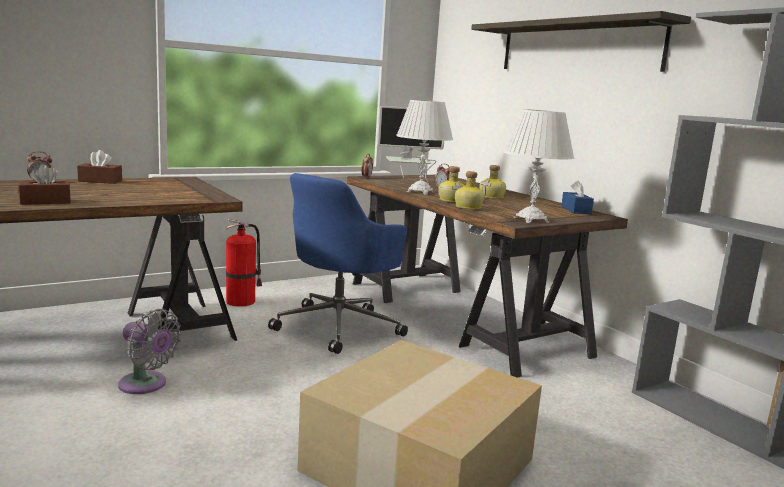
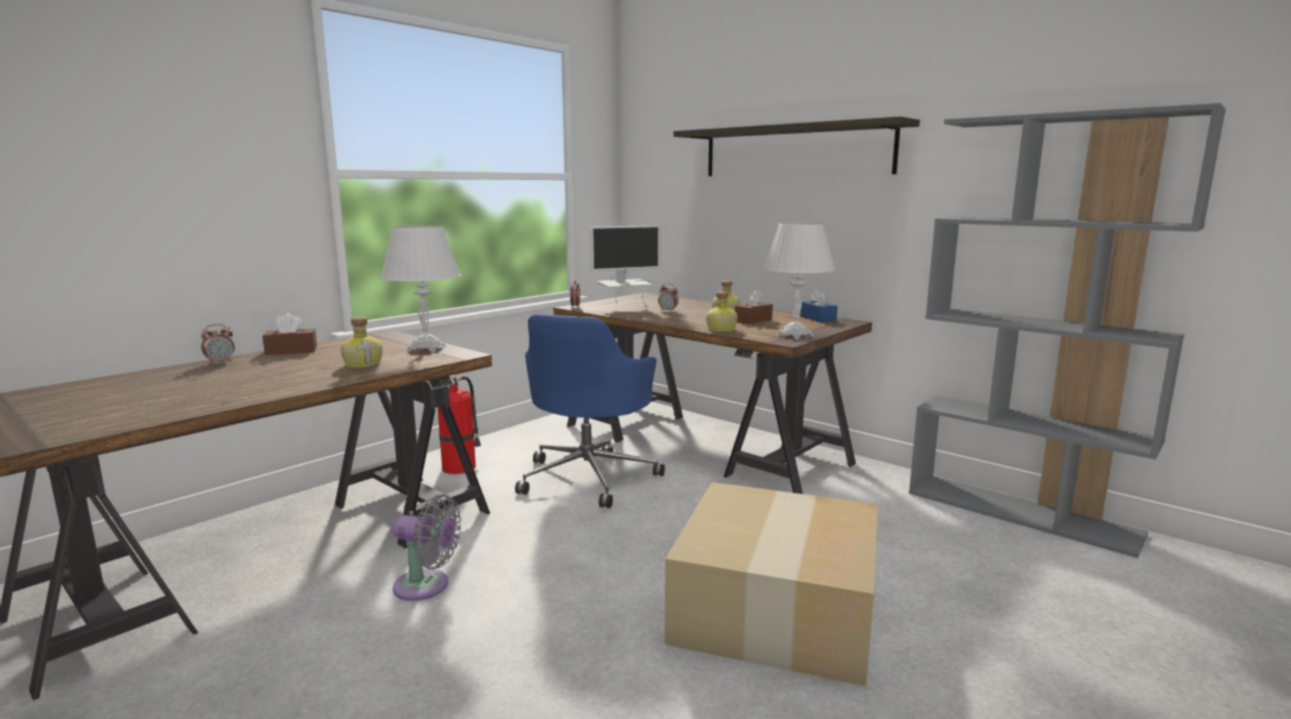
camera: 15 degrees left, 0 degrees up
(45, 201) = (269, 388): brown tissue box -> brown tissue box (753, 320)
(420, 192) = (652, 317): white table lamp -> white table lamp (426, 349)
(451, 200) = (695, 323): bottle -> bottle (364, 364)

